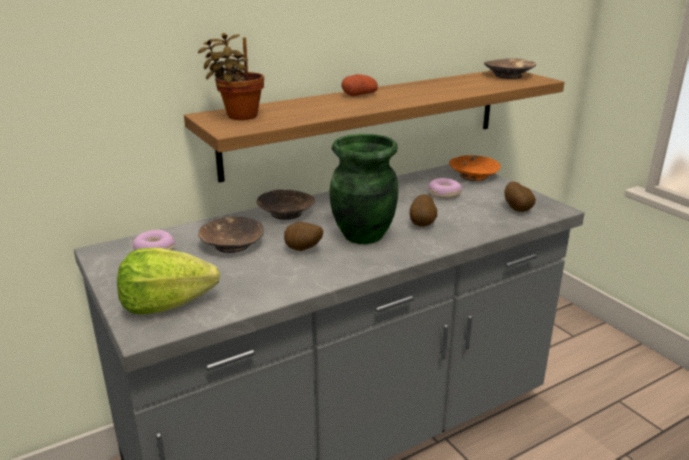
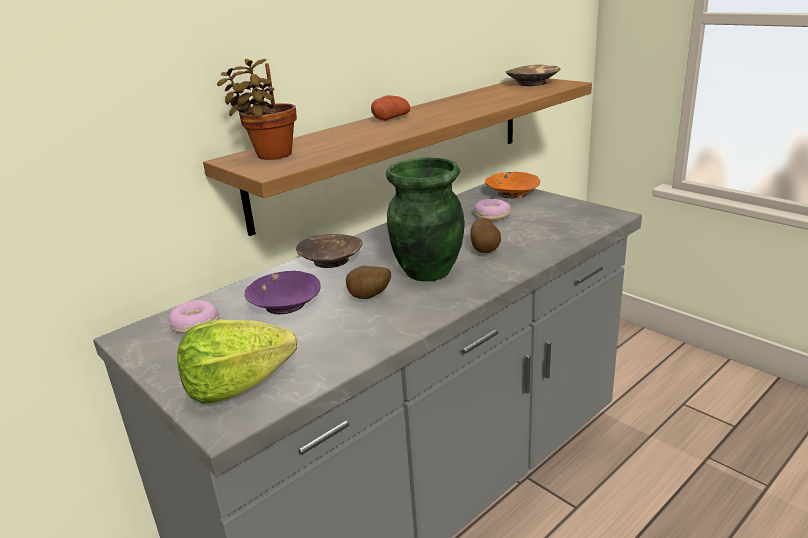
camera: 10 degrees left, 0 degrees up
(231, 244) = (284, 304): brown bowl -> purple bowl
(518, 209) = (576, 221): potato -> none

